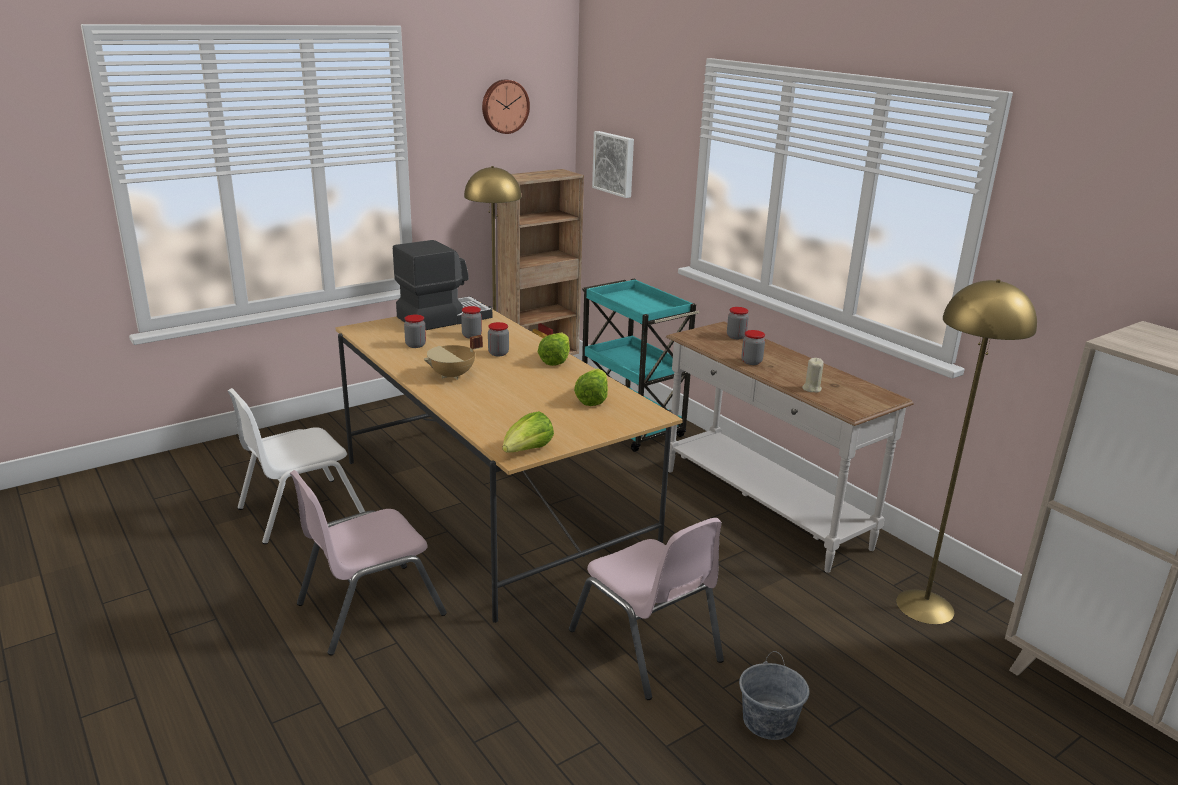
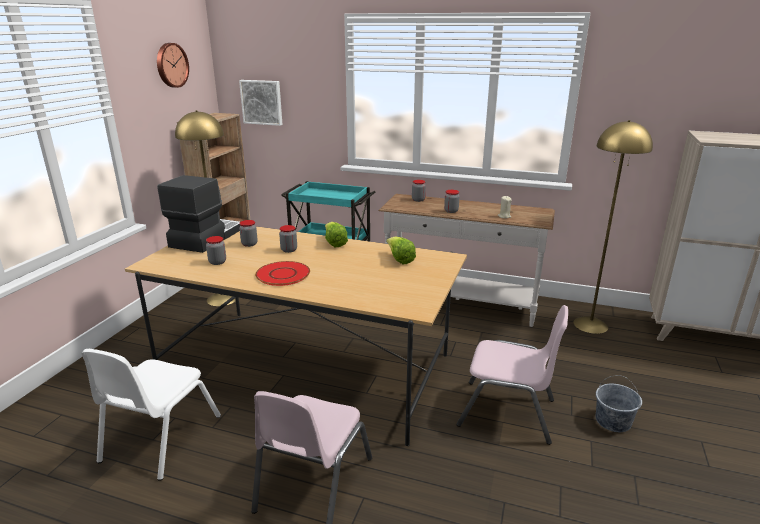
camera: 35 degrees left, 0 degrees up
(452, 376) = (283, 274): beige cooking pot -> red plate
(527, 451) = (421, 305): lettuce -> none

